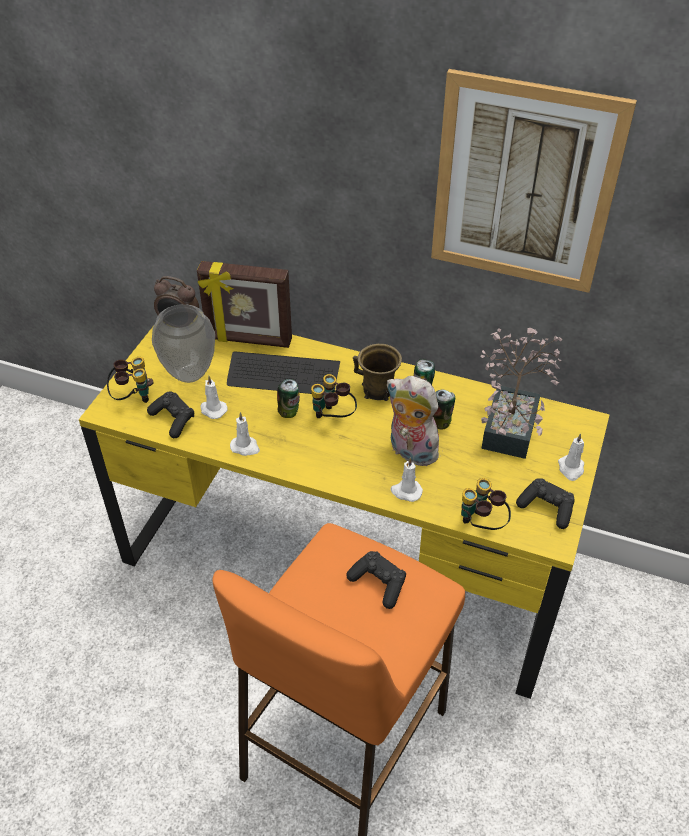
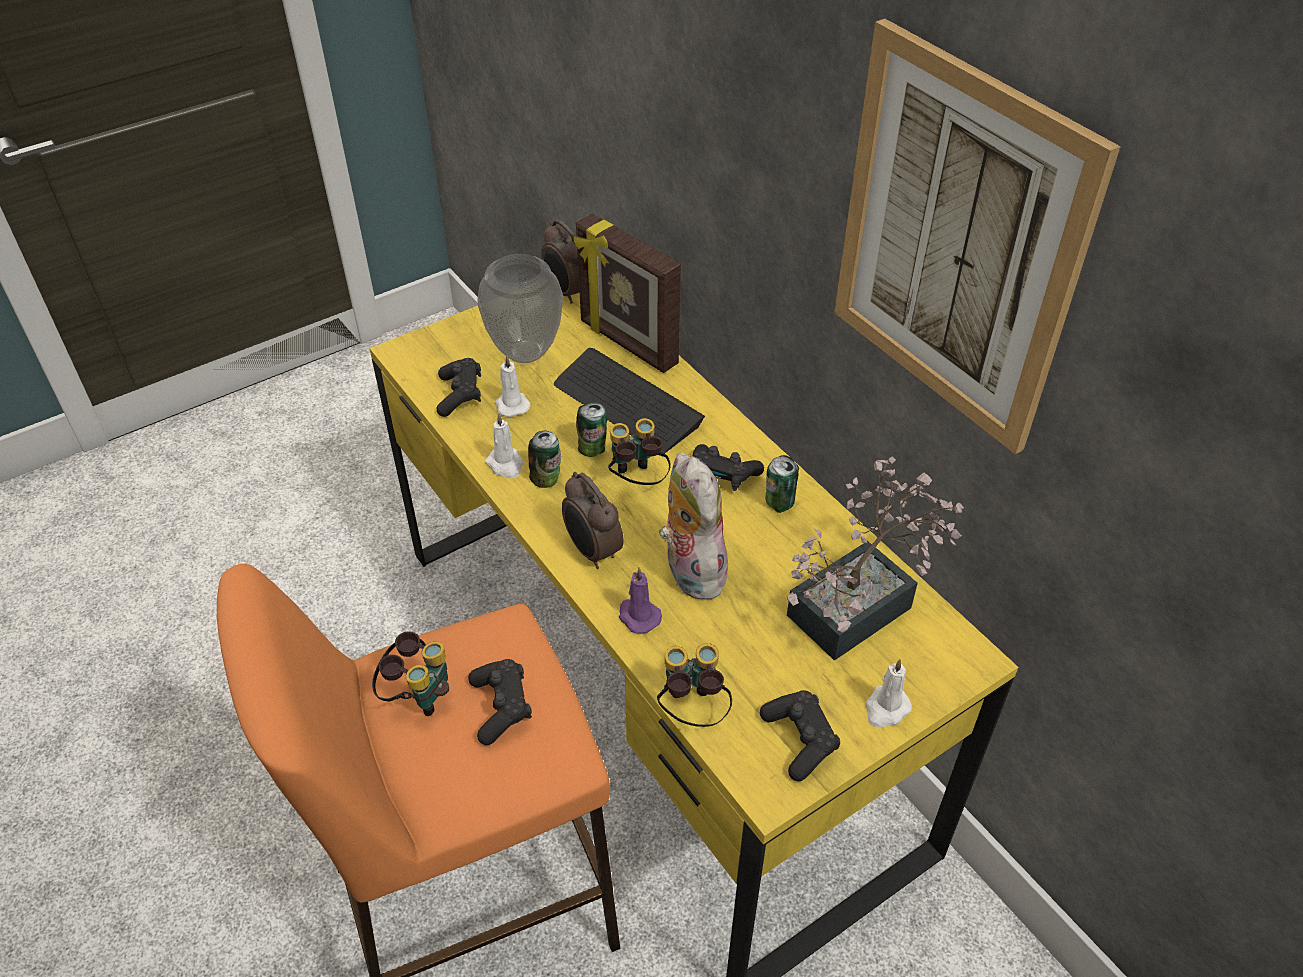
camera: 35 degrees right, 0 degrees up
(133, 397) = (443, 350): binoculars -> binoculars (417, 695)
(346, 470) = (592, 552): none -> alarm clock
(377, 390) = (722, 475): brown mug -> black game controller
(406, 491) = (638, 616): white candle -> purple candle
(441, 422) = (765, 555): can -> can (547, 479)

